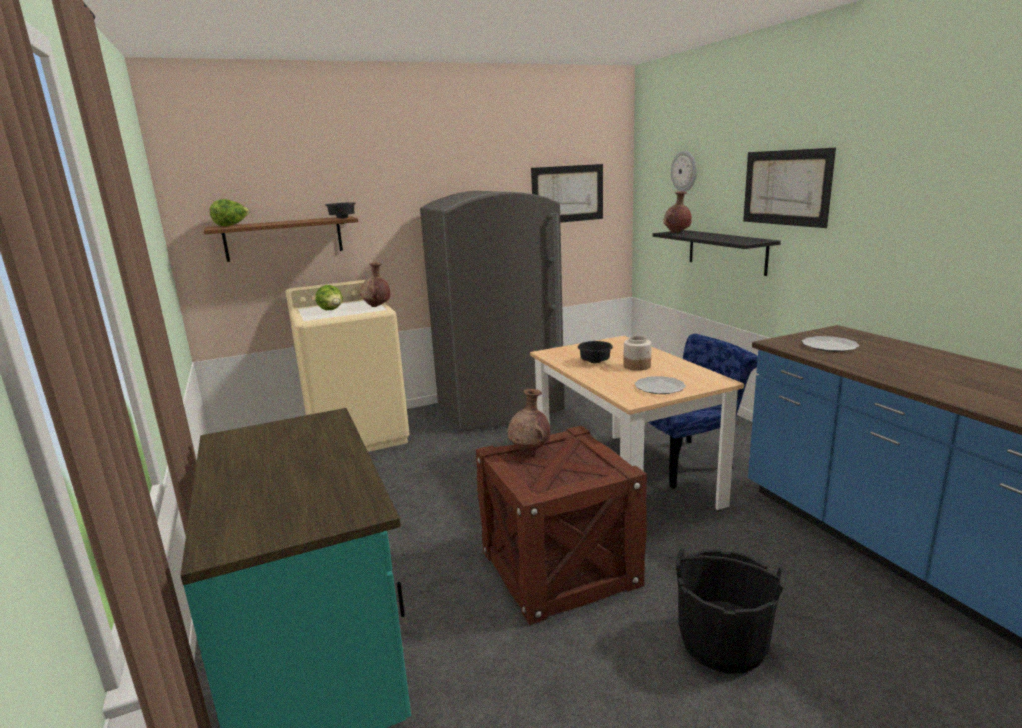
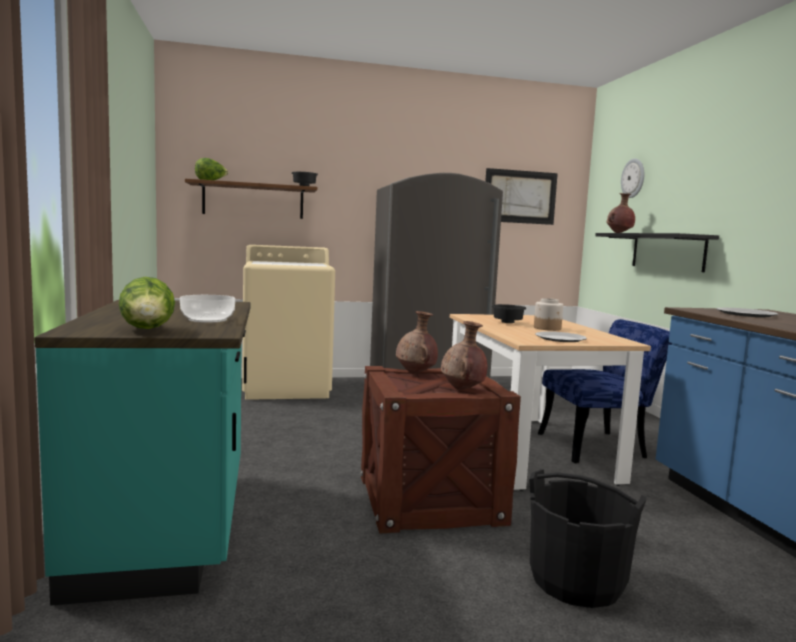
camera: 10 degrees right, 10 degrees down
(332, 310) = (280, 263): lettuce -> lettuce (148, 330)
(336, 473) = (208, 319): none -> bowl
(377, 306) = (320, 265): brown vase -> brown vase (463, 389)
(786, 187) = (726, 182): picture -> none

